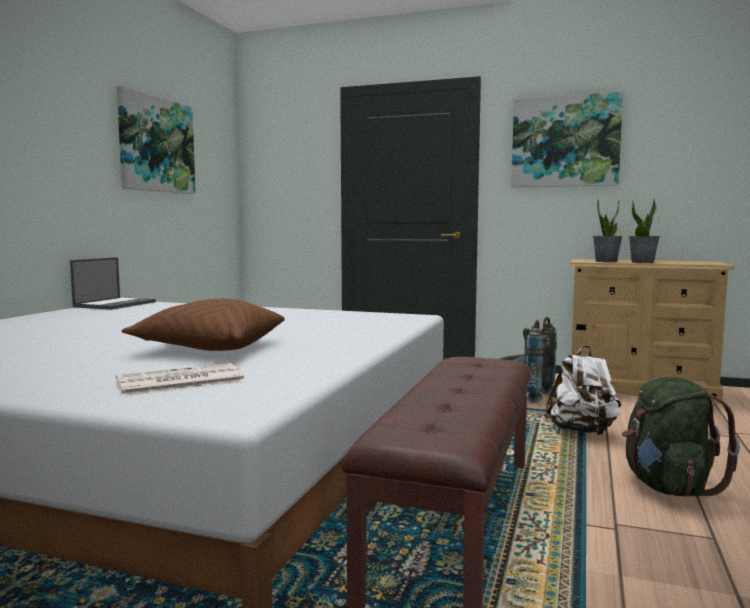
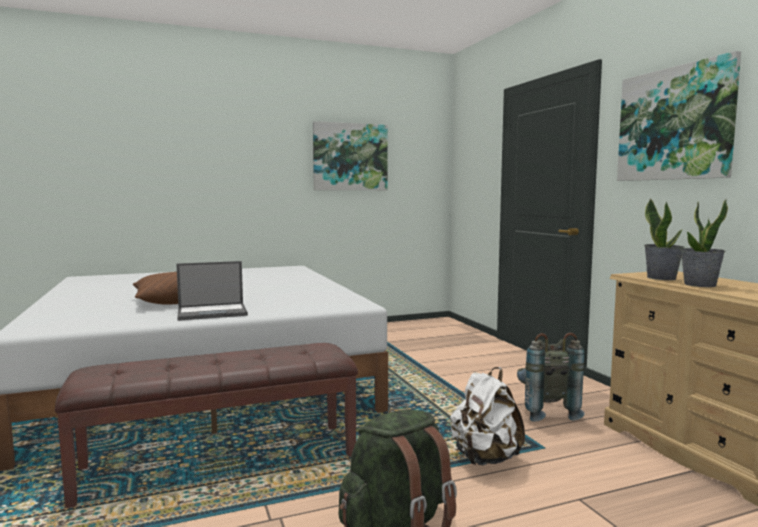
camera: 50 degrees right, 0 degrees up
(115, 304) = (283, 268): laptop -> laptop (213, 312)
(179, 382) = (82, 314): newspaper -> none

